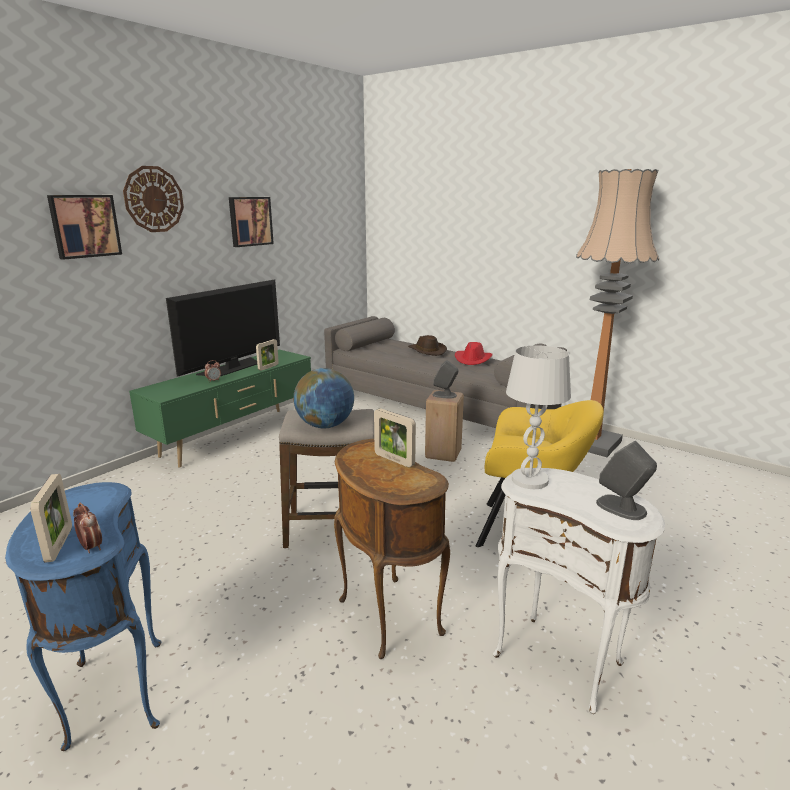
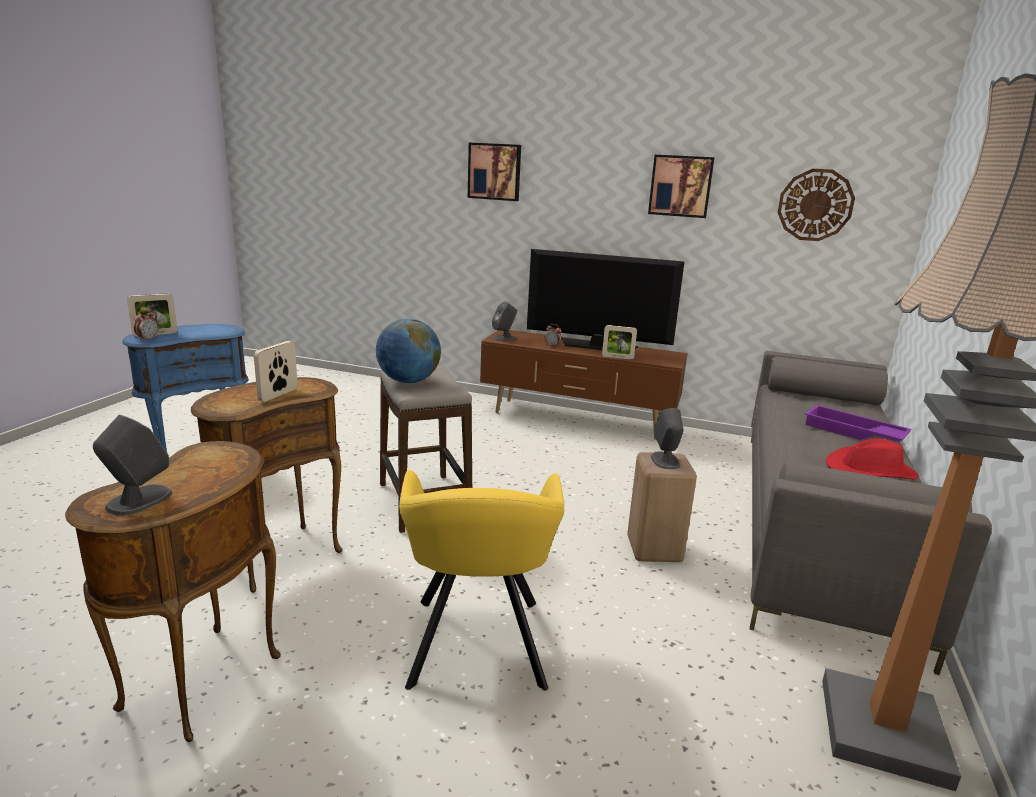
camera: 70 degrees right, 0 degrees up
(153, 199) = (563, 152): wall clock -> wall clock (815, 205)
(164, 393) = (504, 338): none -> grey speaker
(235, 436) = (578, 420): green tv stand -> brown tv stand
(426, 351) = (852, 432): brown hat -> purple tray
(530, 480) = (222, 451): white table lamp -> none
(560, 658) = (207, 683): white side table -> brown side table

